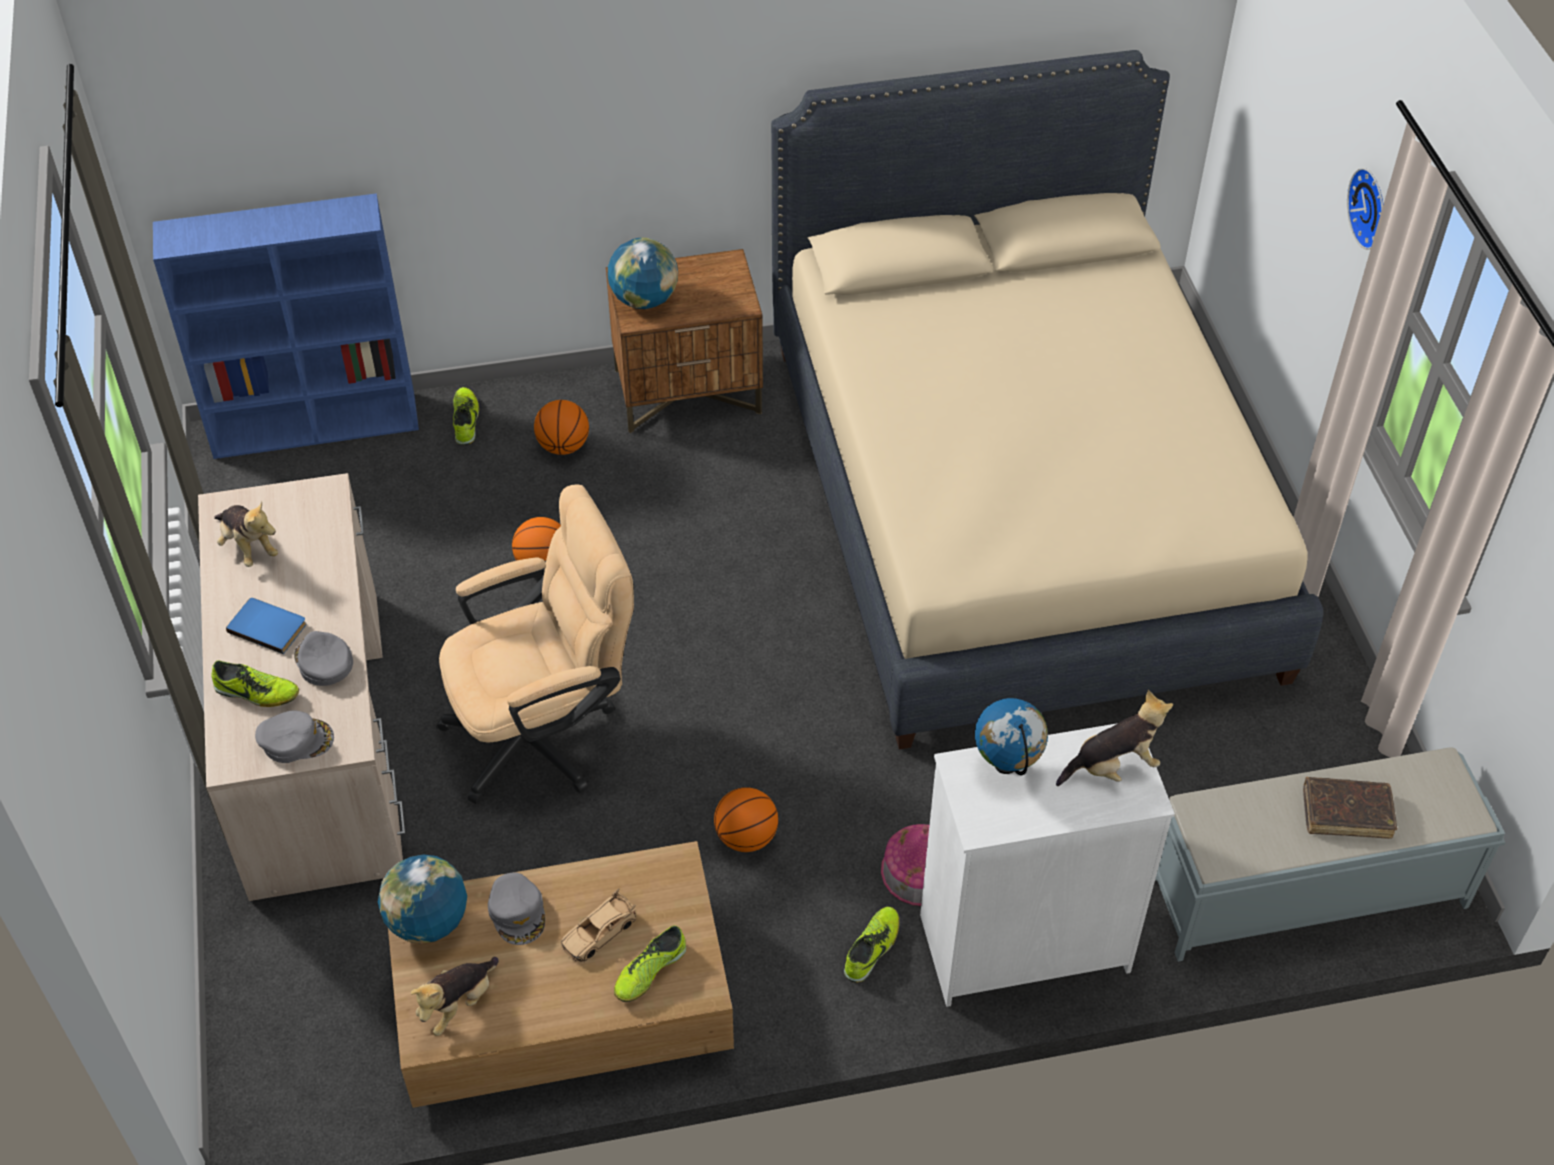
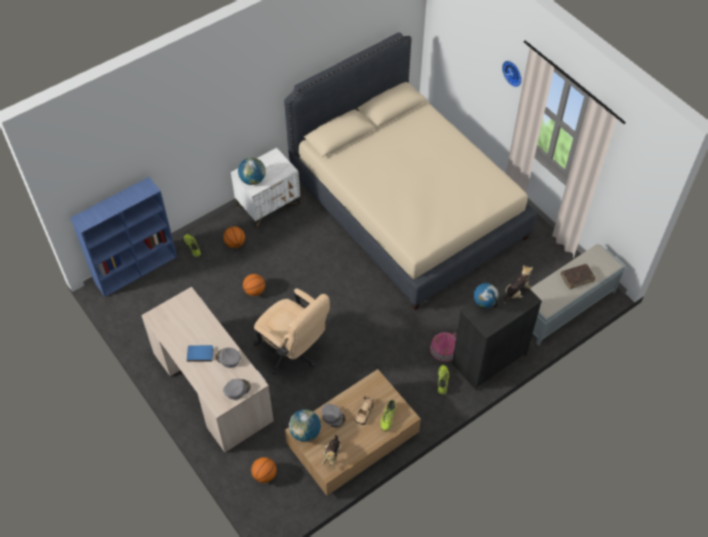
camera: 25 degrees left, 5 degrees up
(248, 546) = (173, 327): plush toy -> none
(257, 693) = (212, 378): shoe -> none
(546, 733) = (292, 352): beige office chair -> beige office chair turned 90 degrees clockwise
(688, 391) = (268, 206): brown nightstand -> white nightstand
(746, 837) = (381, 360): basketball -> basketball (264, 475)
(1023, 942) = (488, 359): white dresser -> black dresser

